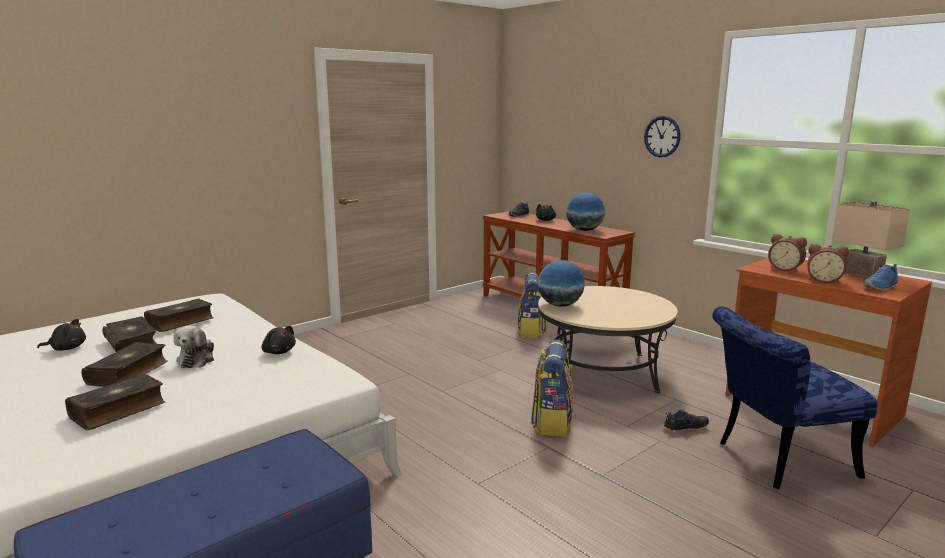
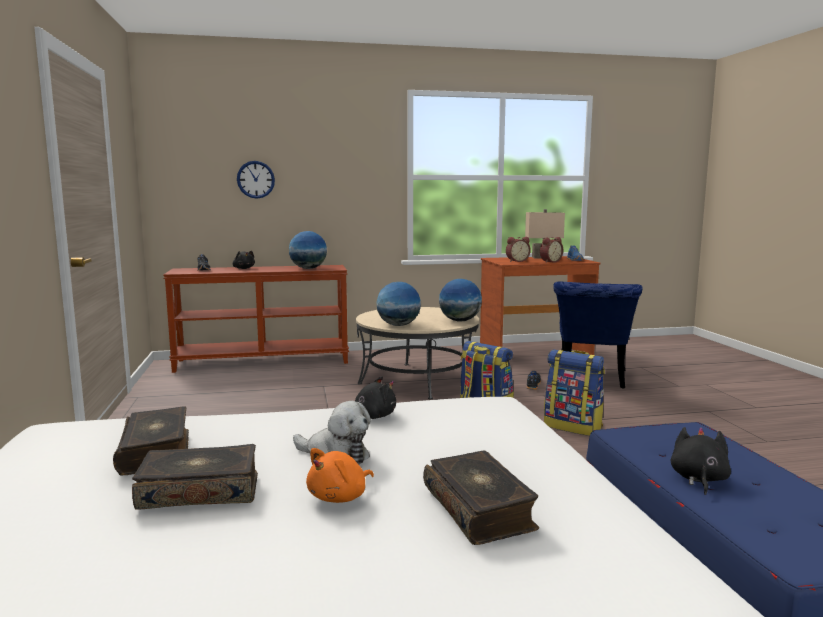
camera: 60 degrees left, 5 degrees down
(67, 348) = (106, 553): black plush toy -> black plush toy (698, 479)
(129, 373) = (340, 497): book -> orange plush toy
(531, 331) = (300, 379): backpack -> backpack (573, 426)
(623, 320) = (460, 321): none -> globe
(662, 136) = (359, 175): wall clock -> wall clock (255, 179)

